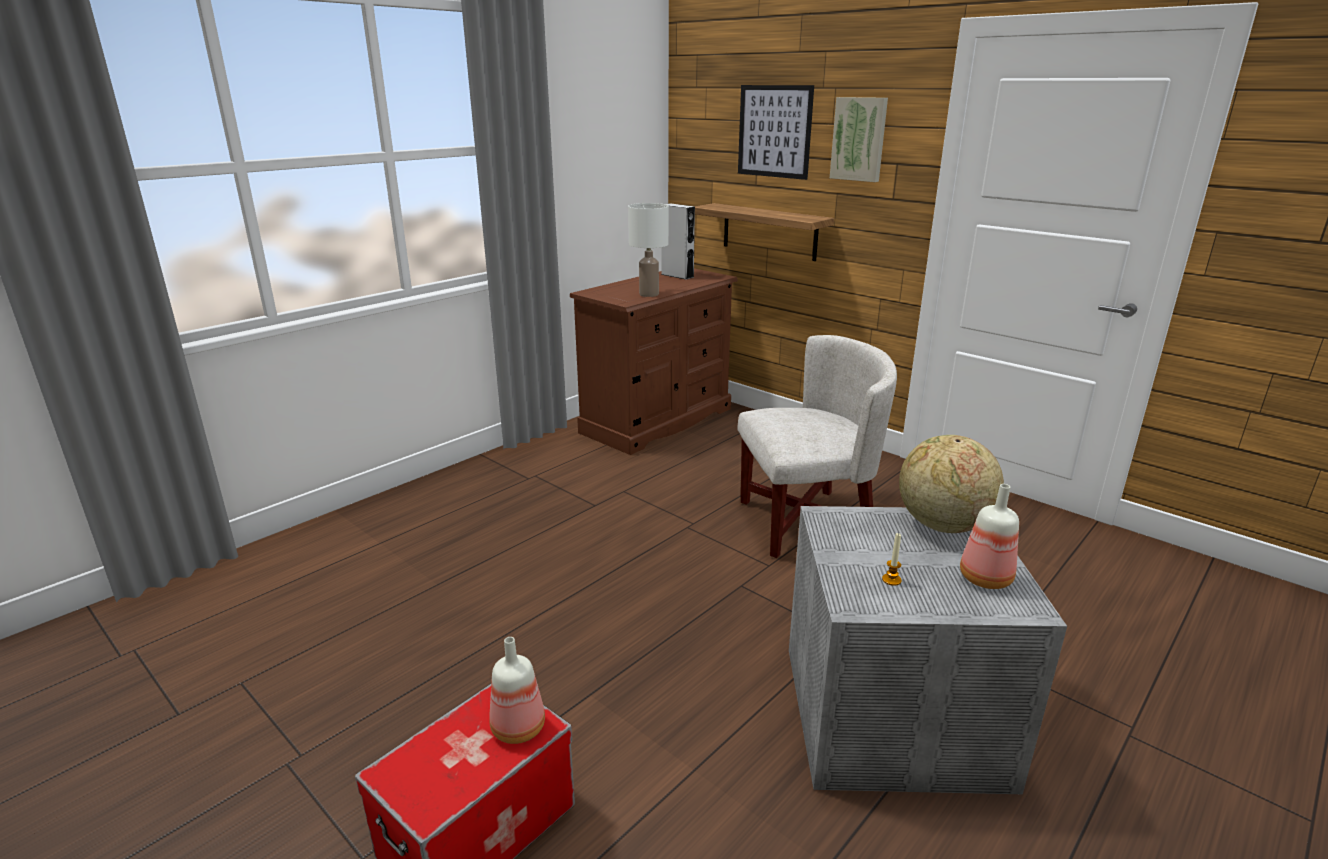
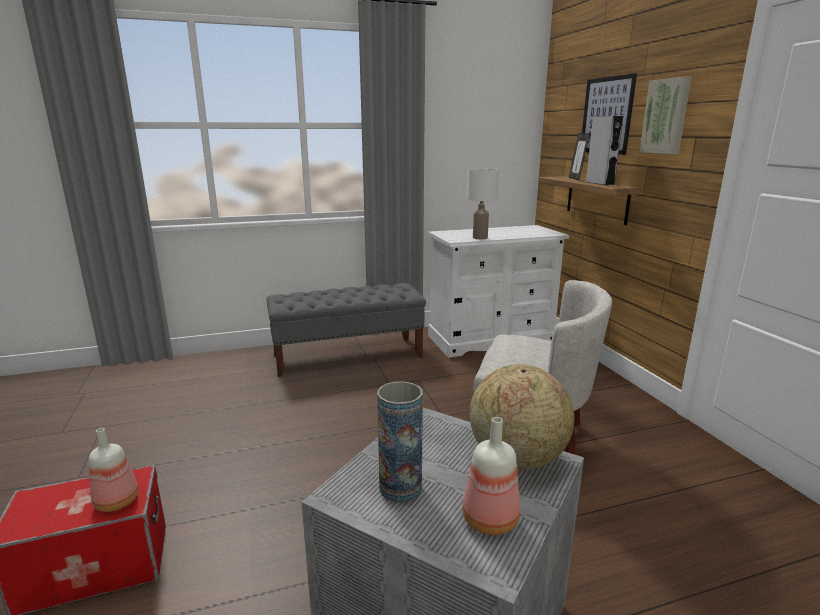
camera: 30 degrees right, 5 degrees down
(503, 483) = (348, 355): none -> grey bench
(657, 420) = (491, 339): brown dresser -> white dresser
(677, 275) = (522, 230): grey speaker -> grey speaker (599, 183)
(740, 207) = (576, 179): none -> picture frame
(891, 580) = (400, 487): candle -> vase

